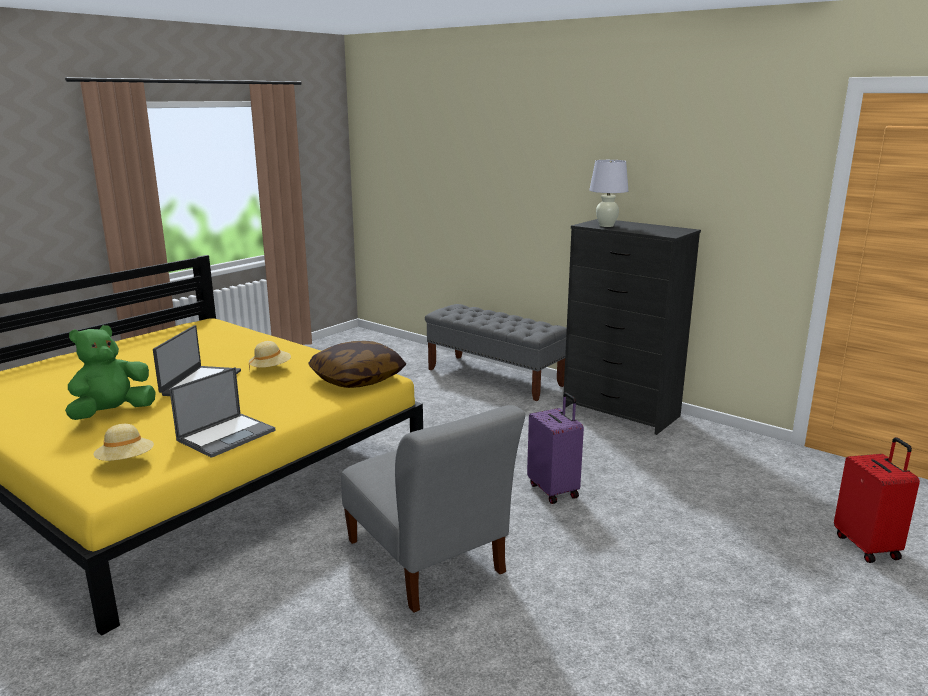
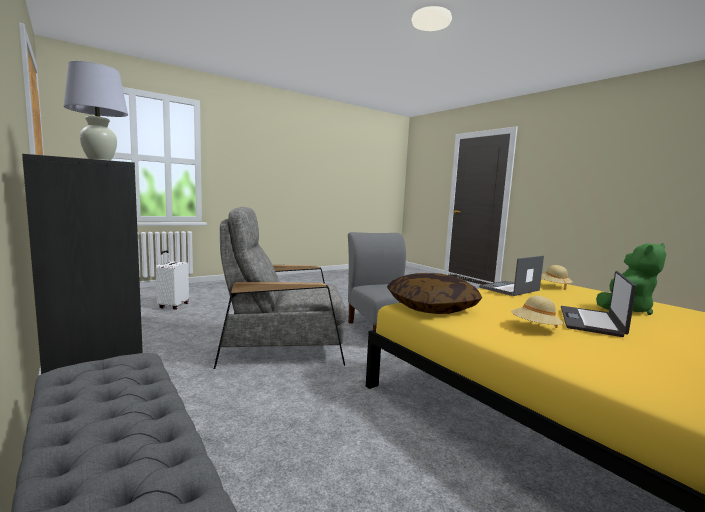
camera: 165 degrees left, 10 degrees down
(554, 490) = (282, 347): purple suitcase -> grey armchair
(868, 546) = (173, 306): red suitcase -> white suitcase

